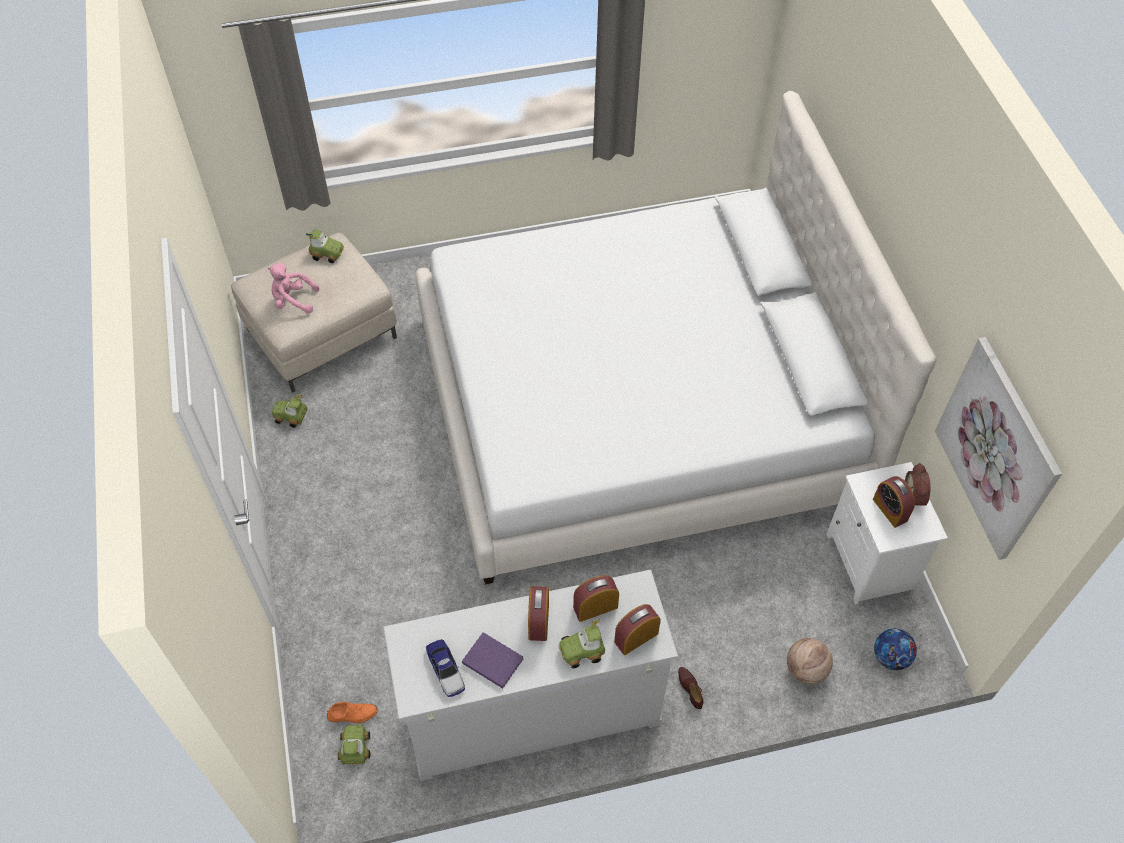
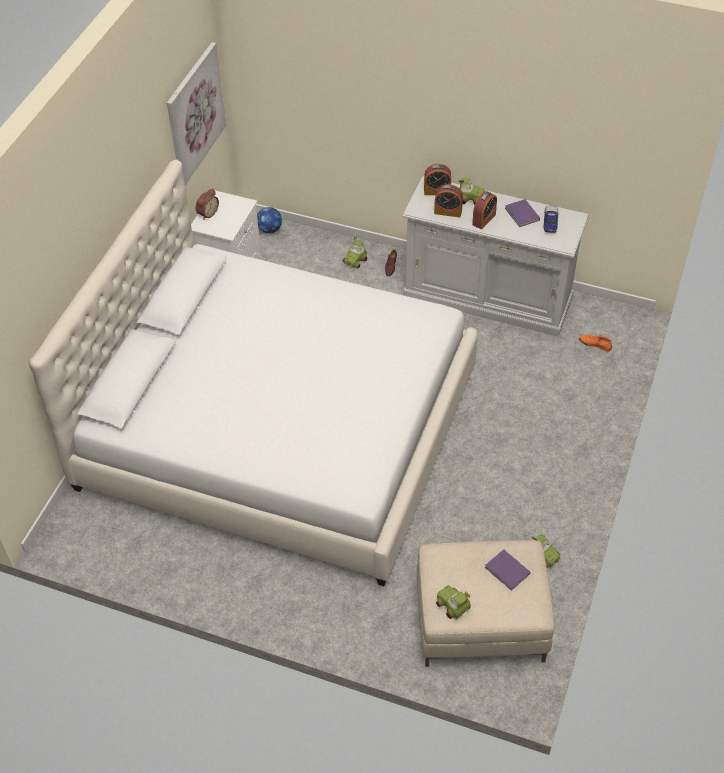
camera: 145 degrees left, 5 degrees down
(293, 300) = (507, 571): pink plush toy -> purple book
(354, 748) = (602, 328): toy car -> toy car (355, 261)
(805, 669) = (320, 245): basketball -> none
(890, 510) = (228, 214): alarm clock -> none

